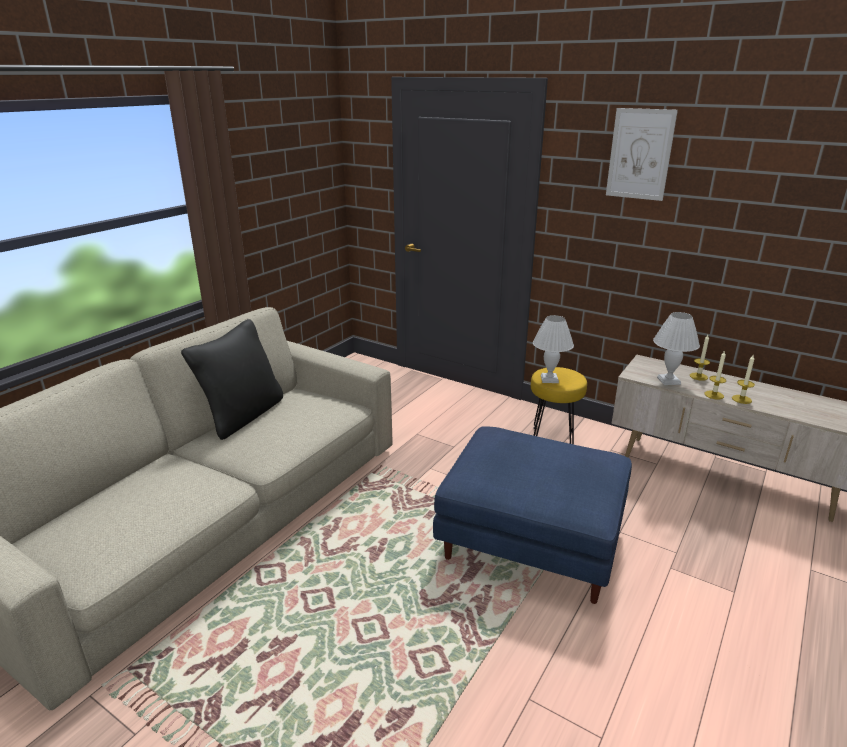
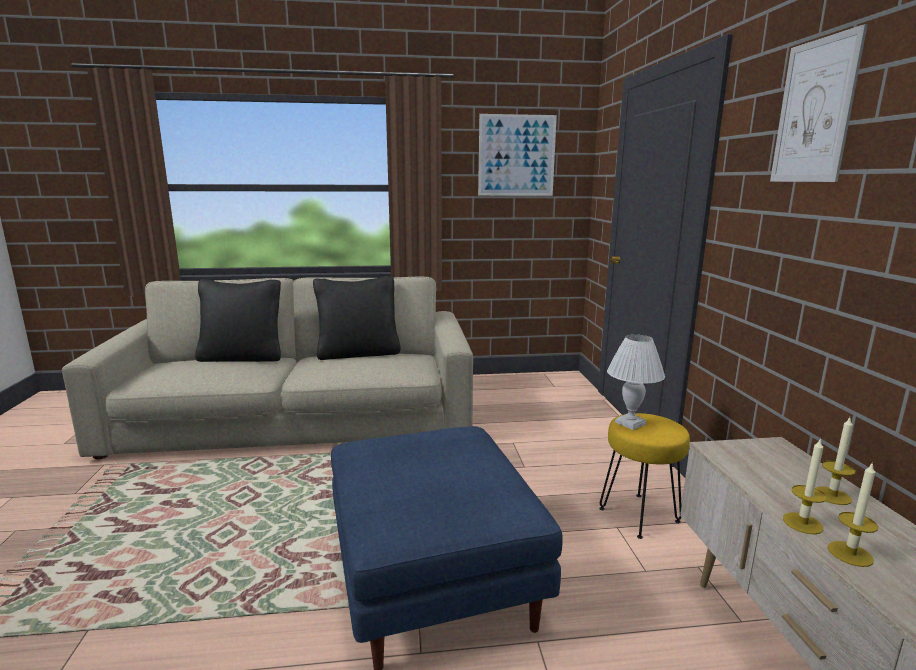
camera: 50 degrees right, 10 degrees down
(126, 480) = (242, 357): none -> black pillow
(287, 152) = (516, 155): none -> picture
(669, 381) = (759, 477): white table lamp -> none

